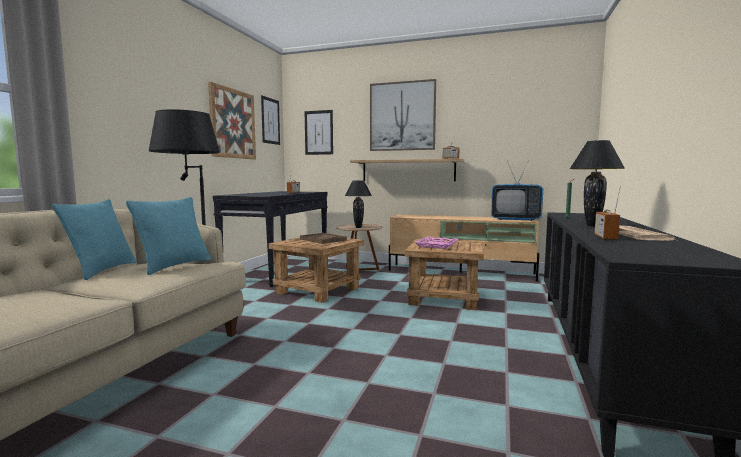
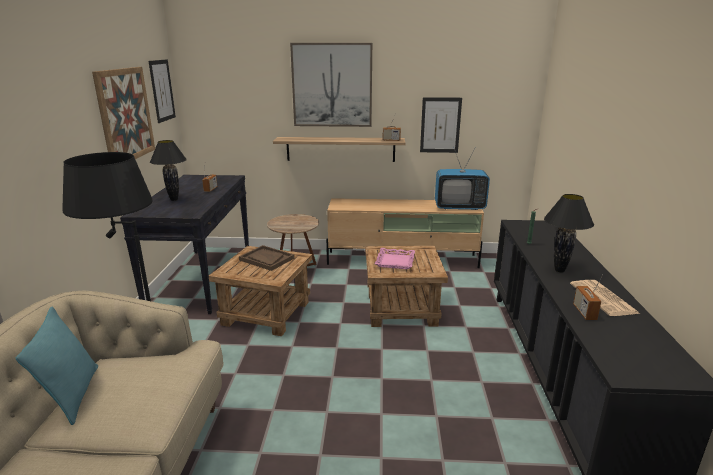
camera: 15 degrees left, 15 degrees up
(174, 266) = (155, 372): turquoise pillow -> none
(319, 132) = (225, 100): picture -> picture (440, 125)
(358, 227) = (294, 227): black table lamp -> black table lamp (174, 200)

